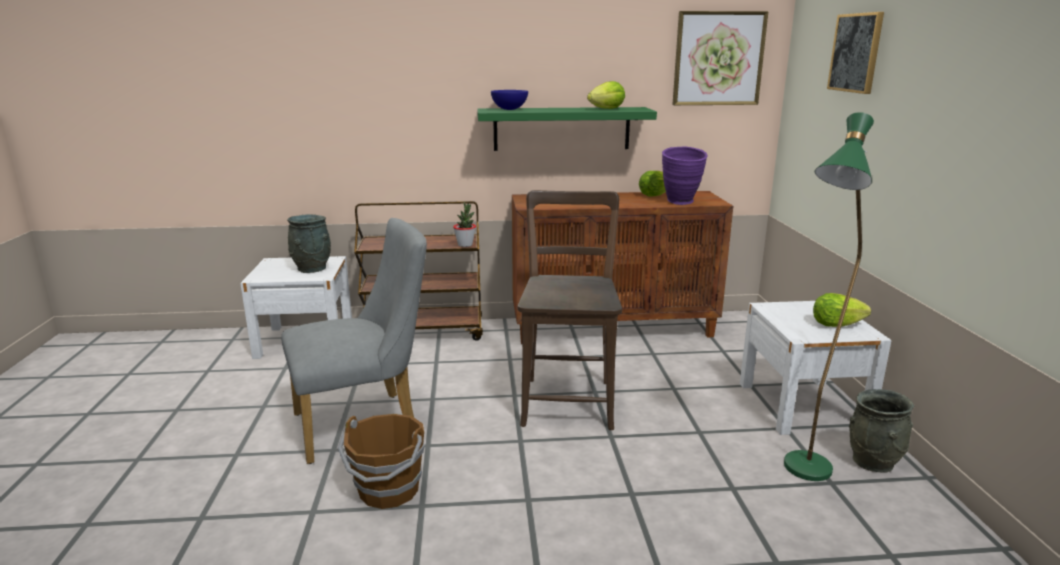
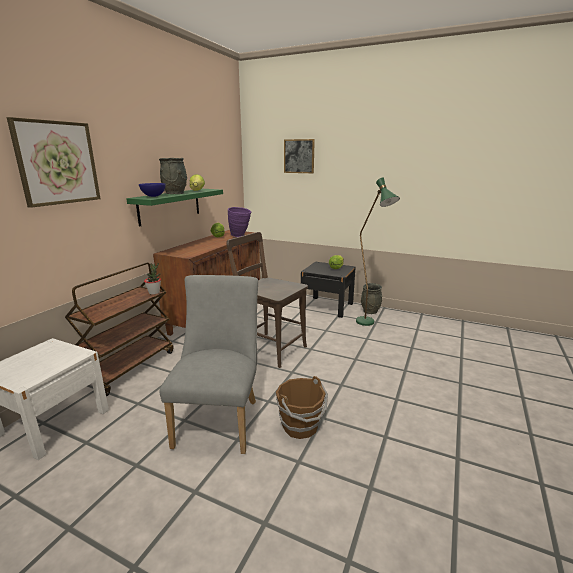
camera: 60 degrees left, 0 degrees up
(312, 269) = (54, 355): grey vase -> grey vase (175, 193)
(718, 59) = (223, 160): picture -> picture (57, 163)
(802, 405) = (327, 306): white nightstand -> black nightstand

